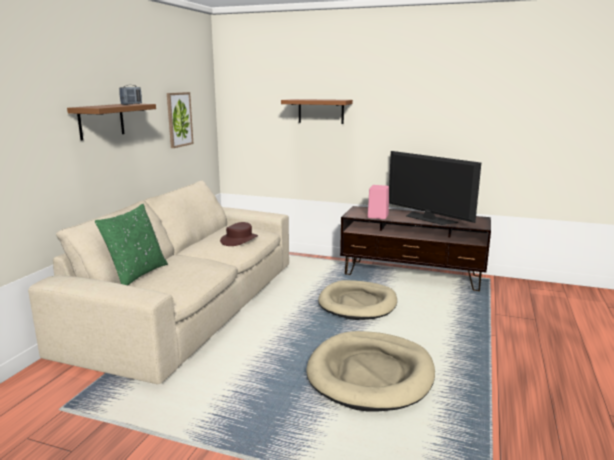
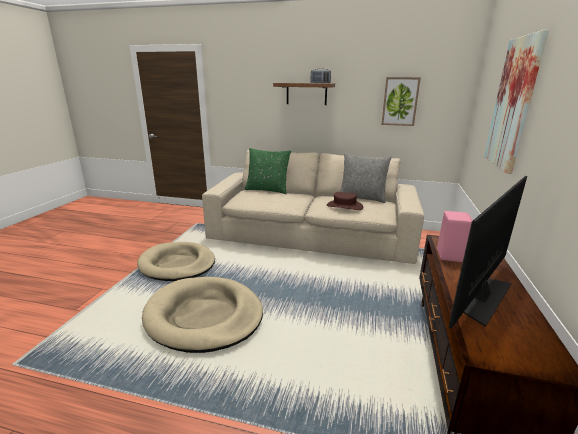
camera: 85 degrees right, 5 degrees up
(211, 232) = (362, 198): none -> grey pillow
(321, 111) = (513, 104): brown shelf -> picture
(358, 303) = (343, 311): beige dog bed -> beige dog bed (177, 264)

